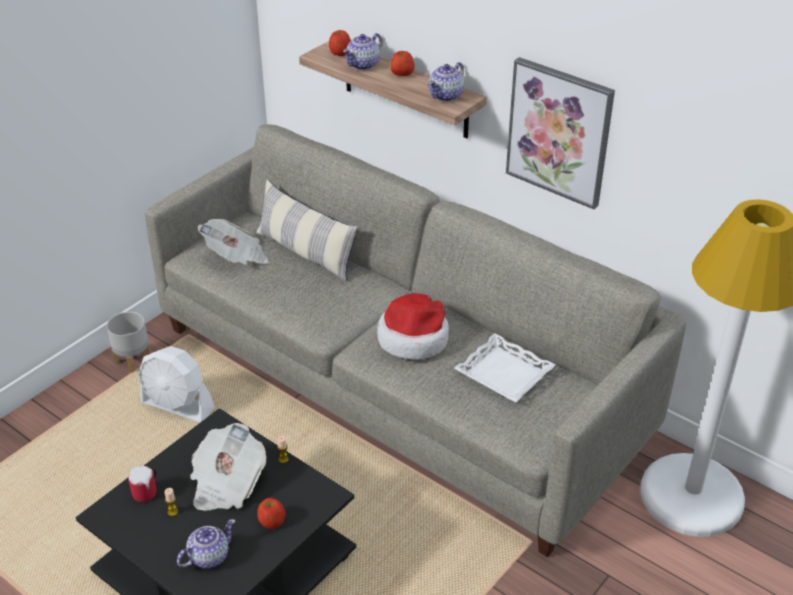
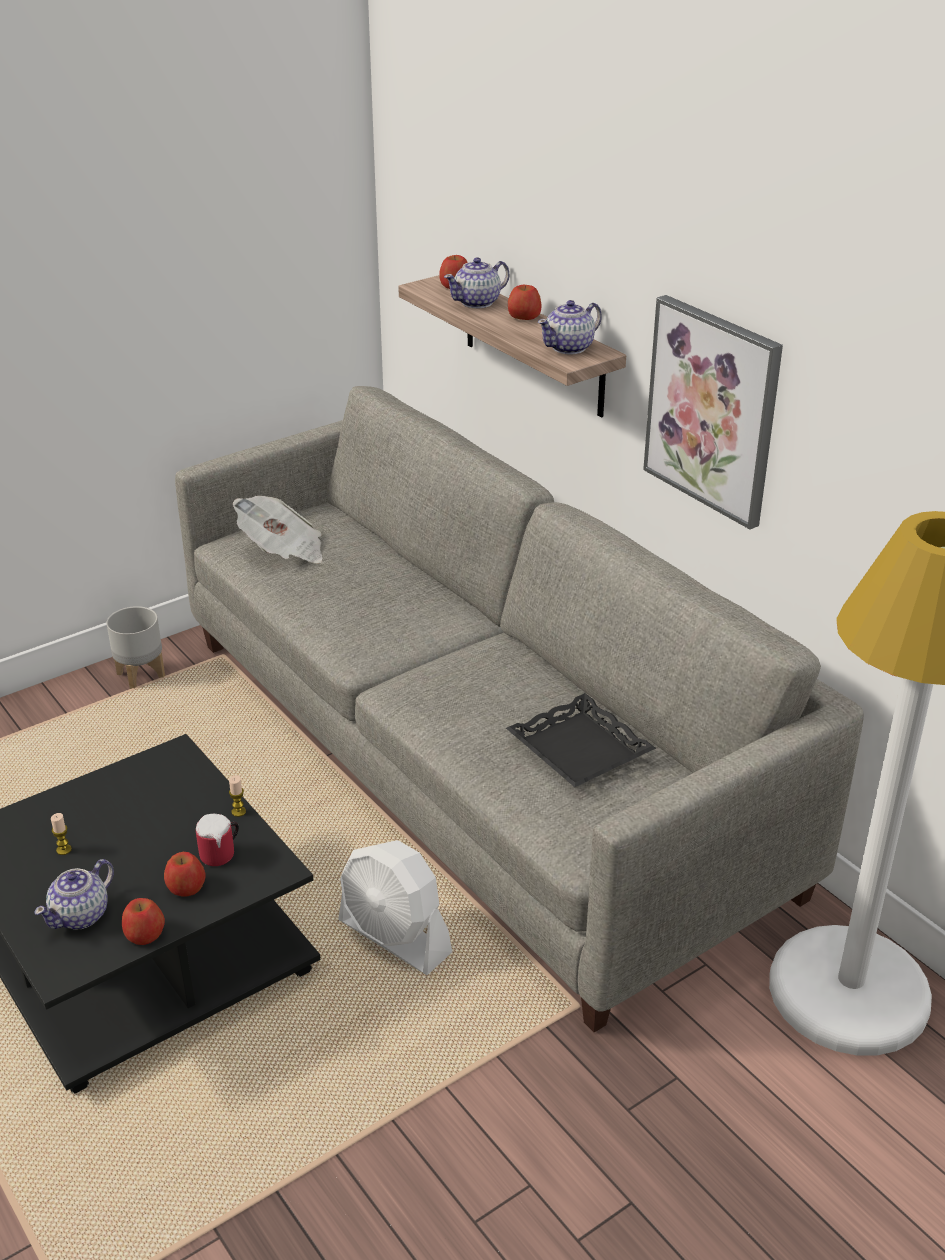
camera: 15 degrees right, 5 degrees down
(148, 491) = (45, 819): mug -> mug (222, 854)
(177, 406) = (171, 739): white fan -> white fan (394, 938)
(208, 556) = (81, 915): teapot -> teapot turned 150 degrees clockwise
(226, 483) = (149, 828): newspaper -> none
(259, 560) = (144, 933): none -> apple
(306, 253) = (376, 558): pillow -> none
(413, 338) = (472, 684): hat -> none
(505, 373) = (580, 749): white tray -> black tray

